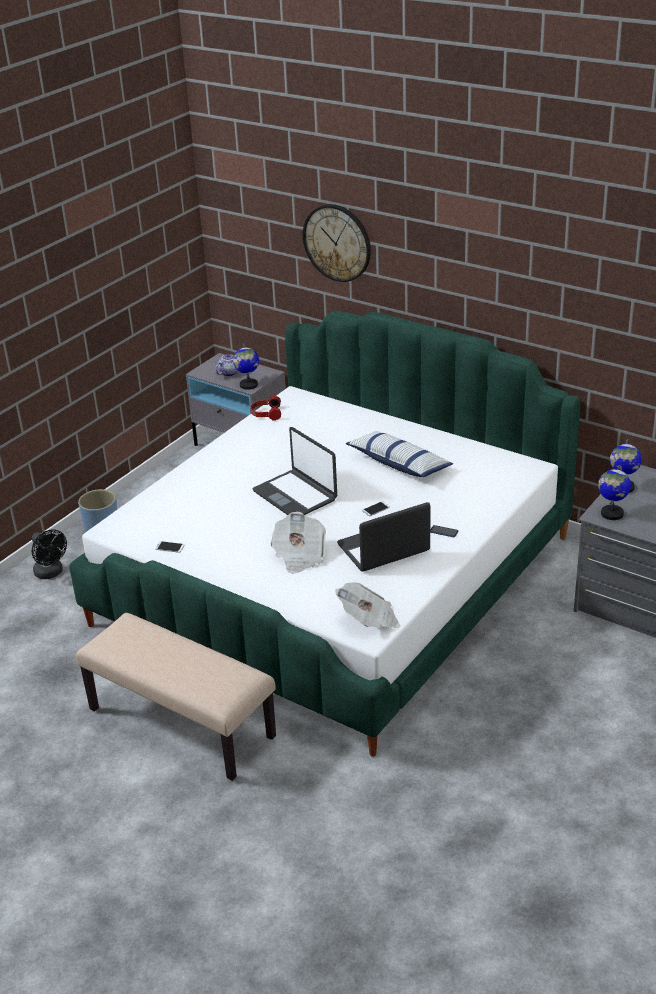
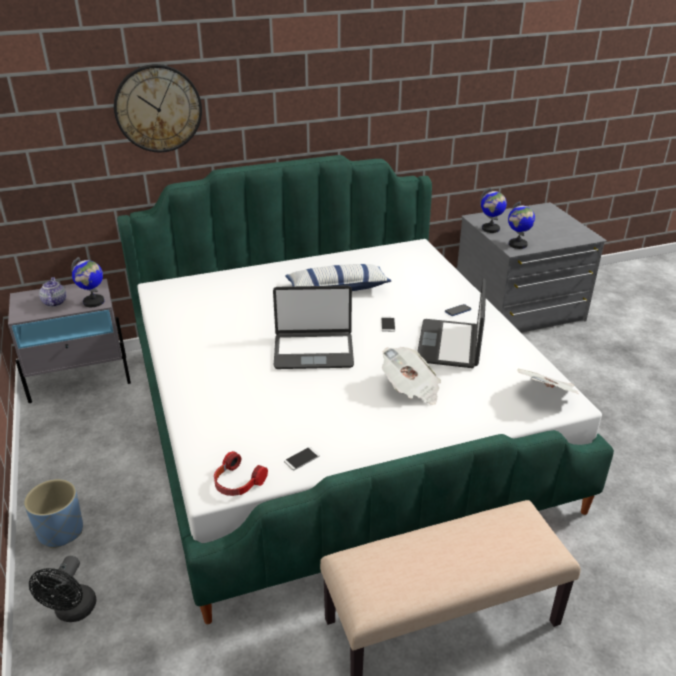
camera: 55 degrees left, 0 degrees up
(51, 573) = (73, 612): black fan -> black fan turned 105 degrees clockwise
(266, 414) = (161, 312): headphones -> headphones (237, 483)

